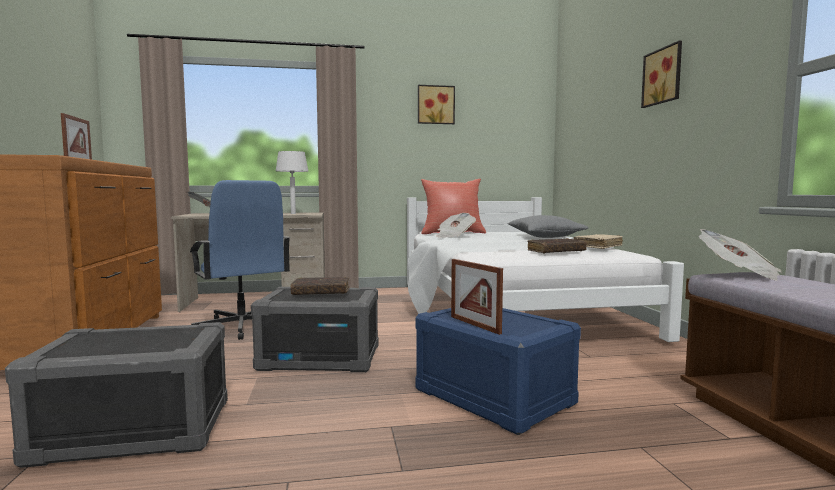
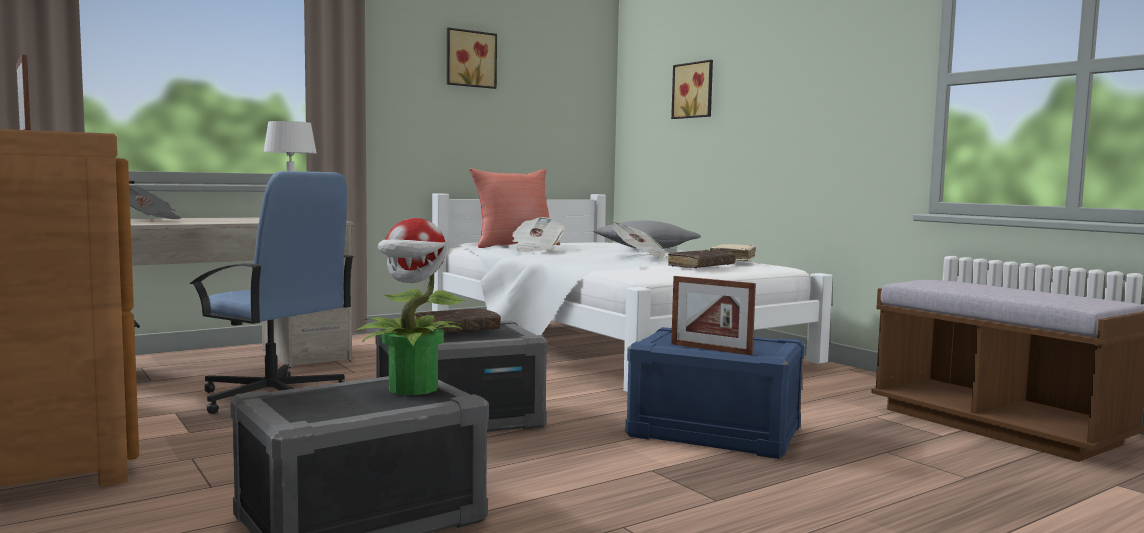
camera: 25 degrees left, 0 degrees up
(175, 337) = (413, 389): none -> potted plant
(664, 76) = (790, 59): picture -> picture (694, 90)
(738, 274) = (925, 281): newspaper -> newspaper (640, 256)

